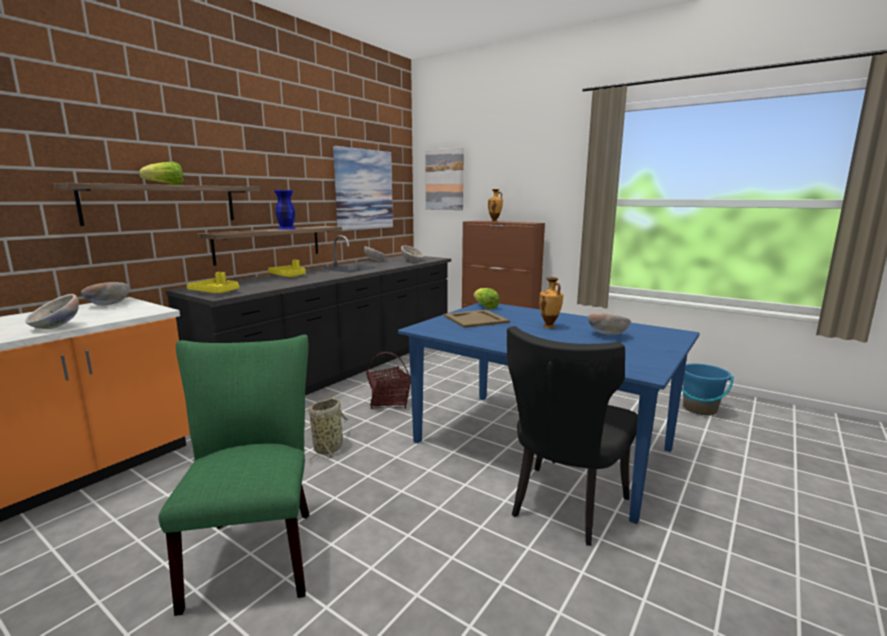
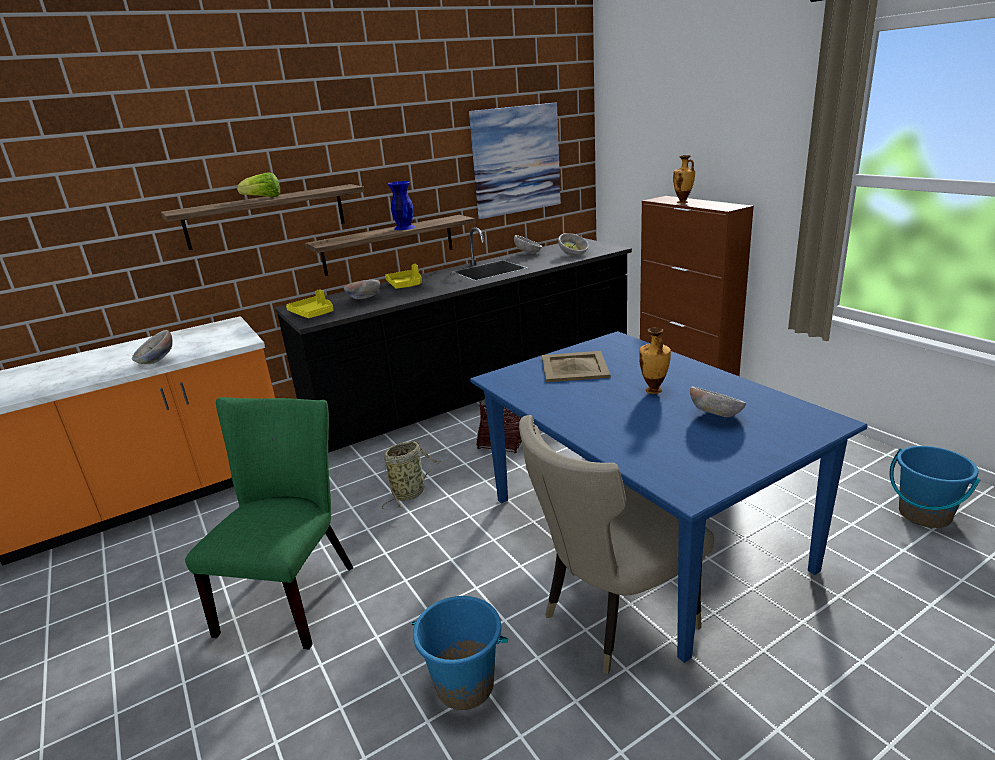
camera: 25 degrees right, 10 degrees up
(108, 305) = (214, 330): bowl -> bowl (364, 299)
(445, 179) = (631, 135): picture -> none
(483, 585) = (465, 685): none -> blue bucket
(485, 307) = (608, 343): lettuce -> none
(564, 506) = (611, 619): black chair -> beige chair

